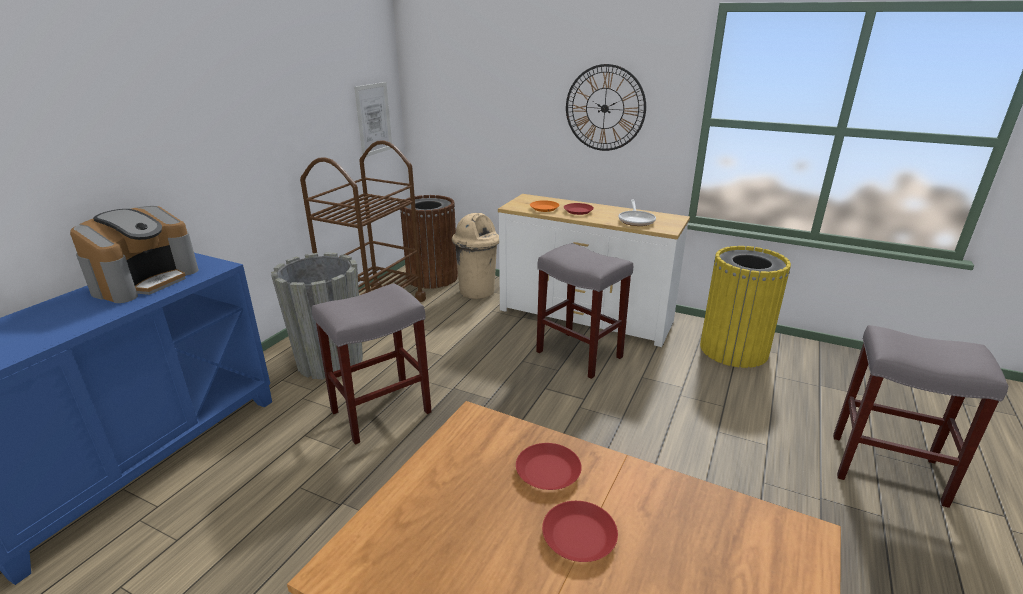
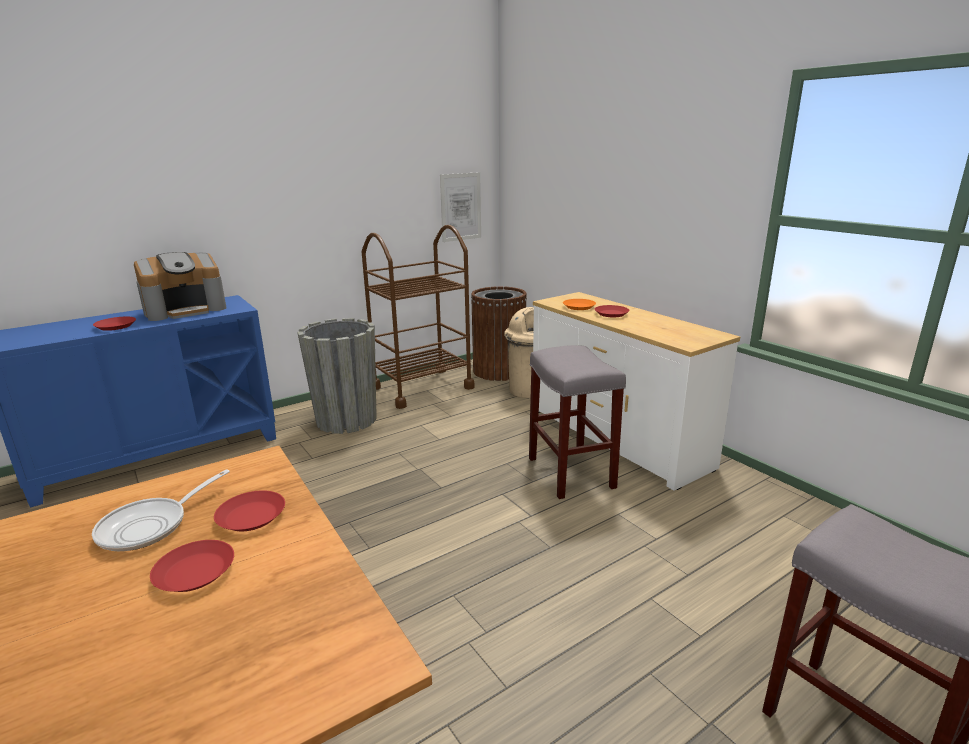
camera: 30 degrees right, 5 degrees down
(79, 320) = (115, 326): none -> red plate
(382, 411) = (344, 470): grey stool -> none
(605, 108) = (667, 201): wall clock -> none
(636, 220) = (664, 330): frying pan -> frying pan (150, 526)
(733, 349) = (769, 519): yellow trash can -> none

